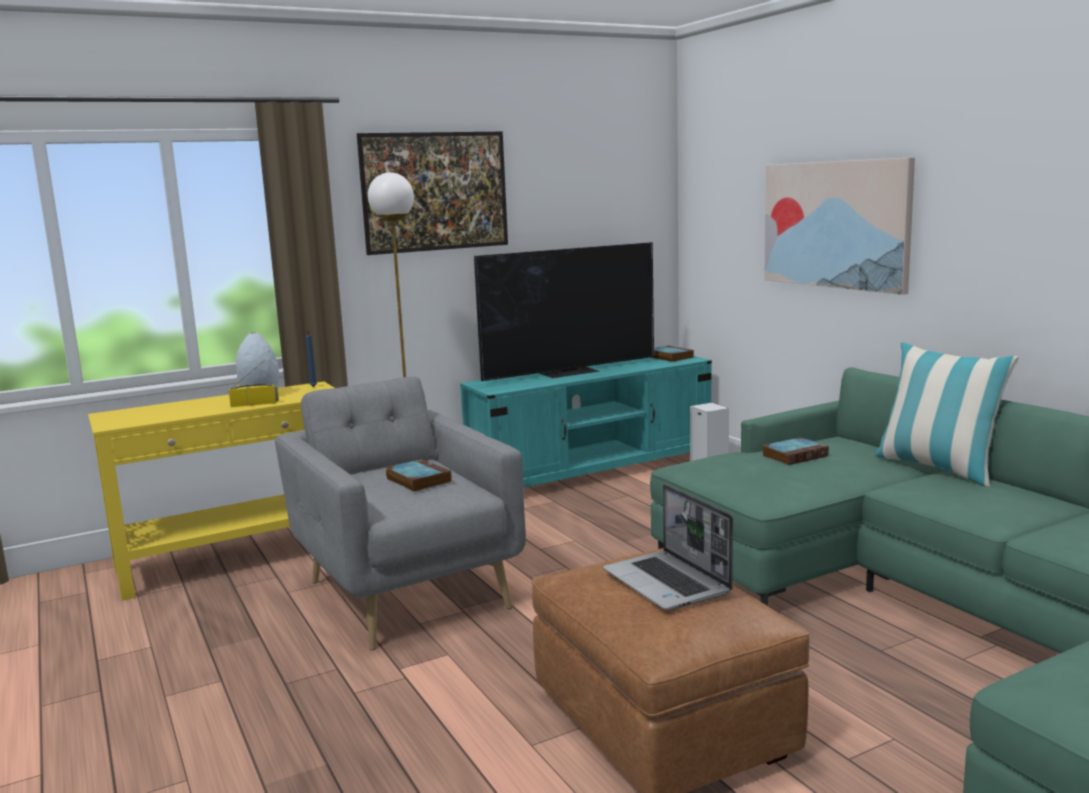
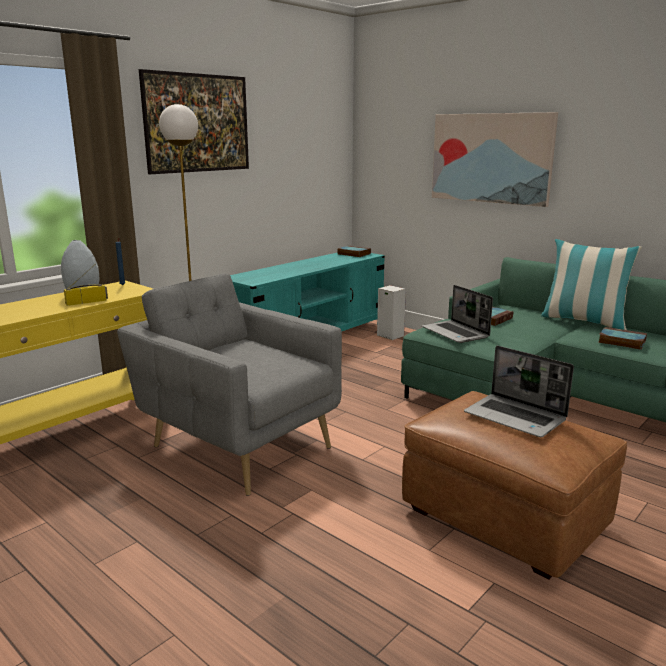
camera: 20 degrees left, 5 degrees up
(417, 480) = (255, 356): book -> book (620, 341)
(570, 372) = (294, 266): television -> none
(720, 471) = (456, 333): none -> laptop

